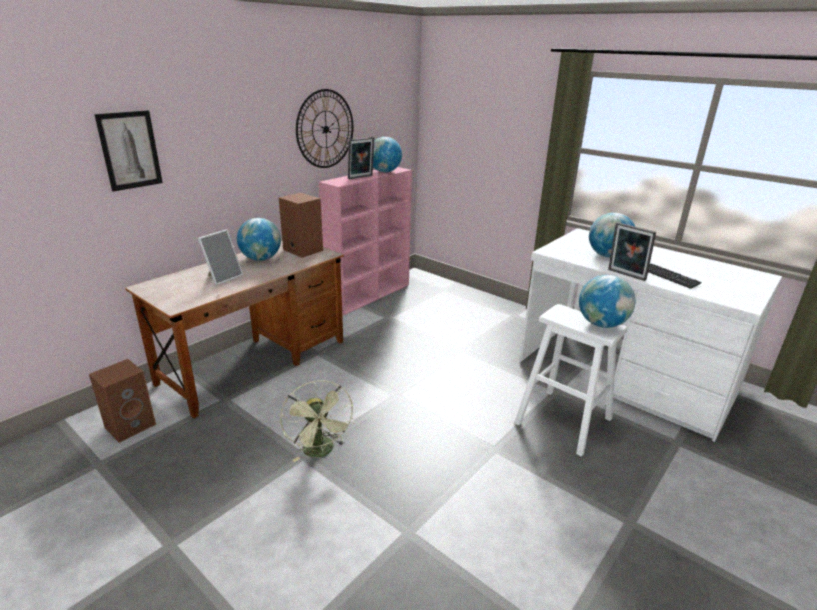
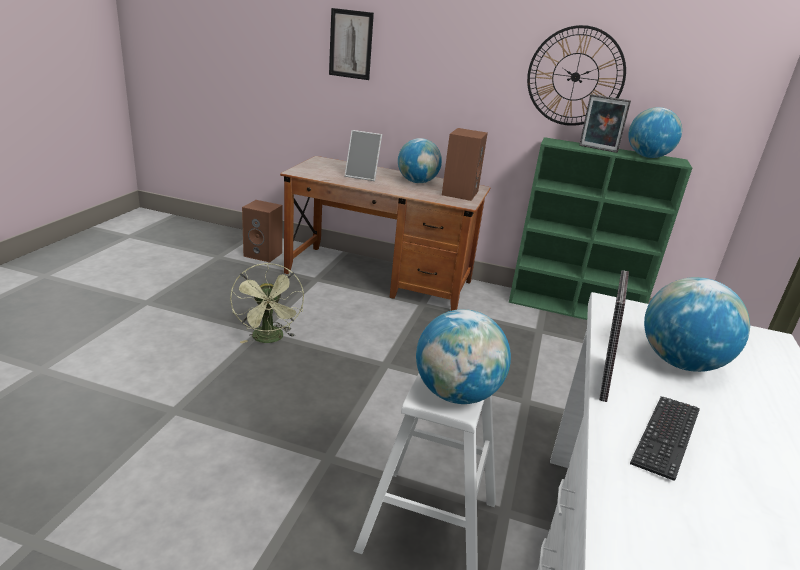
camera: 65 degrees right, 0 degrees up
(321, 452) = (269, 339): green fan -> green fan turned 60 degrees counterclockwise
(369, 295) = (574, 309): pink bookcase -> green bookcase

